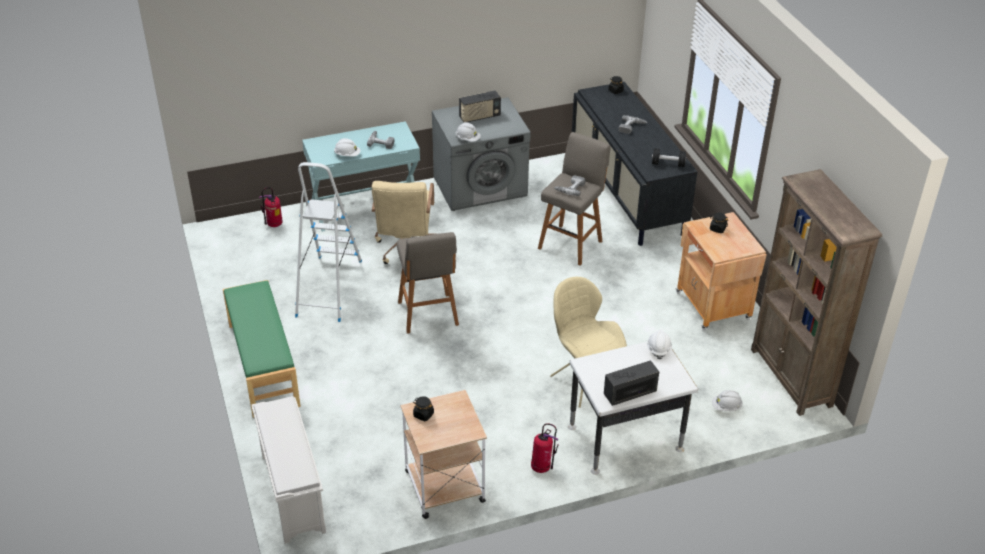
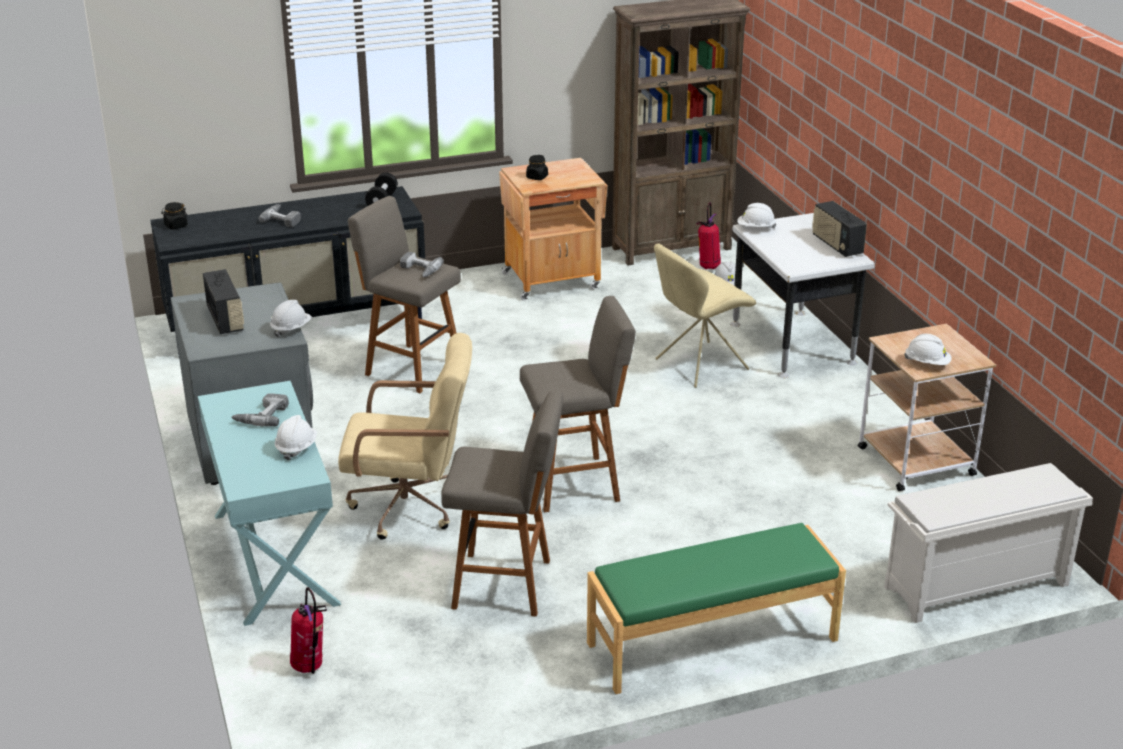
camera: 90 degrees left, 10 degrees down
(329, 287) = (506, 584): white step ladder -> grey stool
(423, 415) = (927, 363): black jar -> white hard hat
(542, 467) = (858, 395): fire extinguisher -> fire extinguisher (708, 266)

